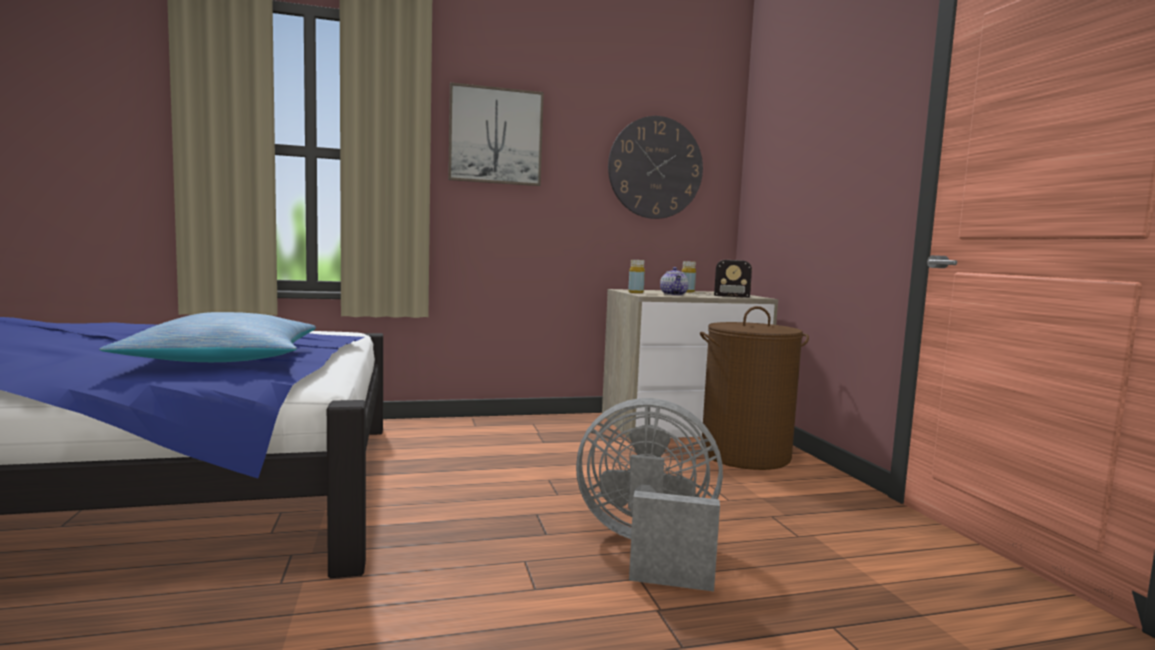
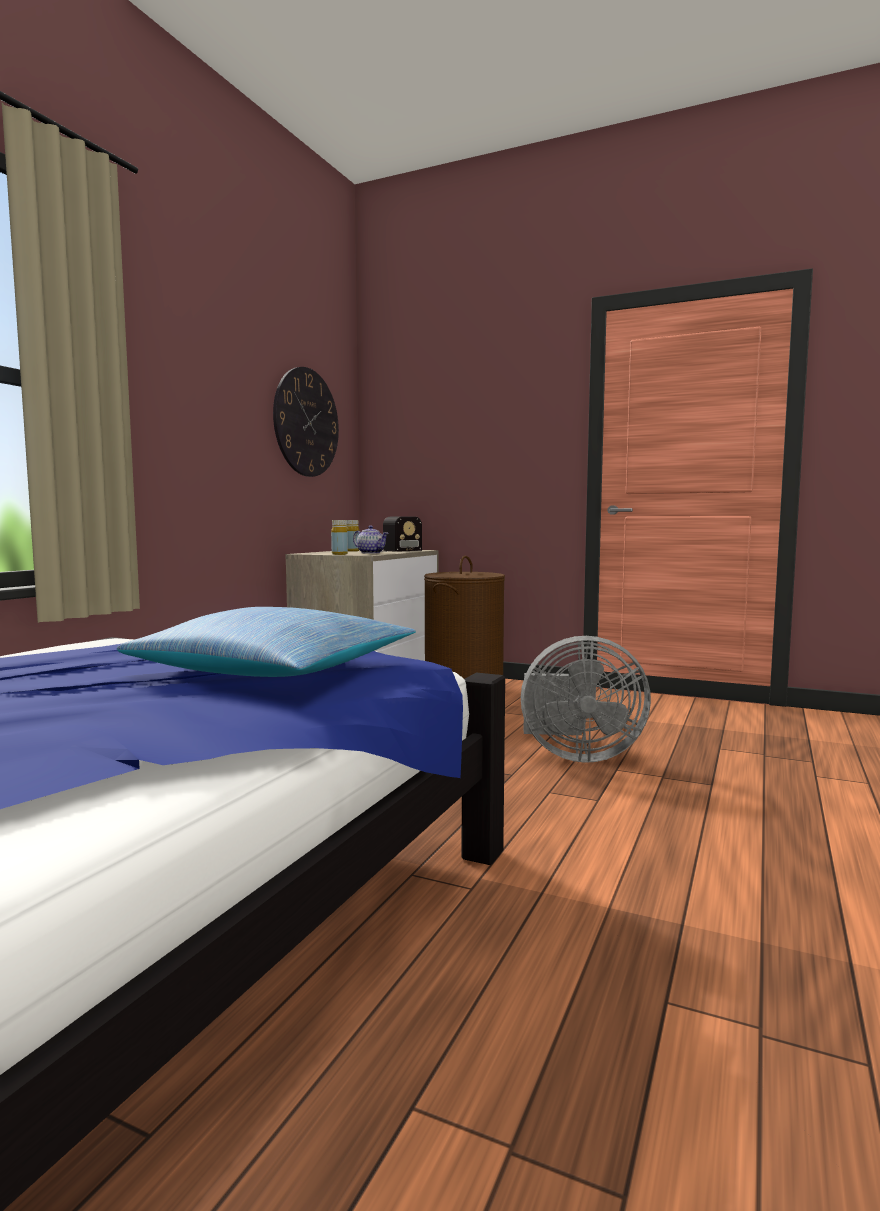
camera: 50 degrees left, 0 degrees up
(495, 136) = (176, 371): picture -> none
(648, 548) = (576, 755): grey fan -> grey fan turned 135 degrees counterclockwise

